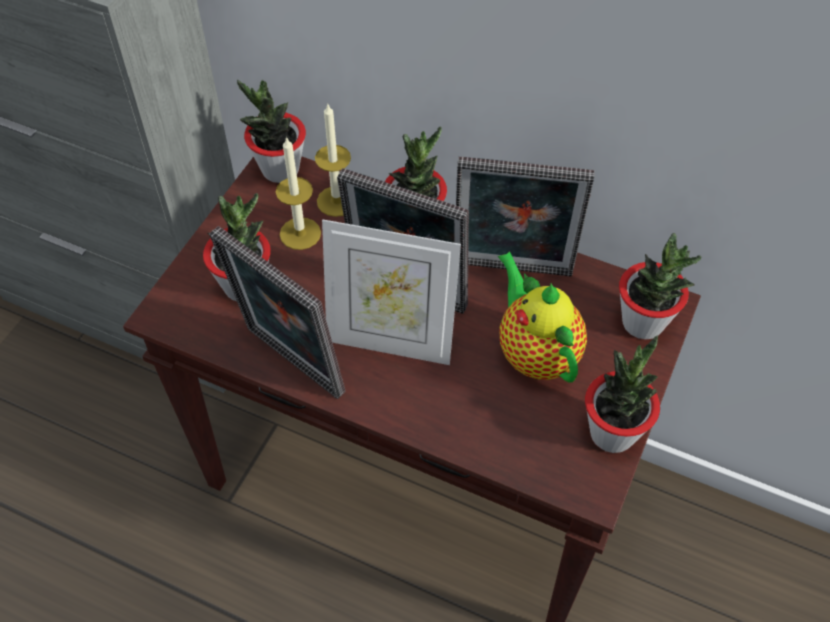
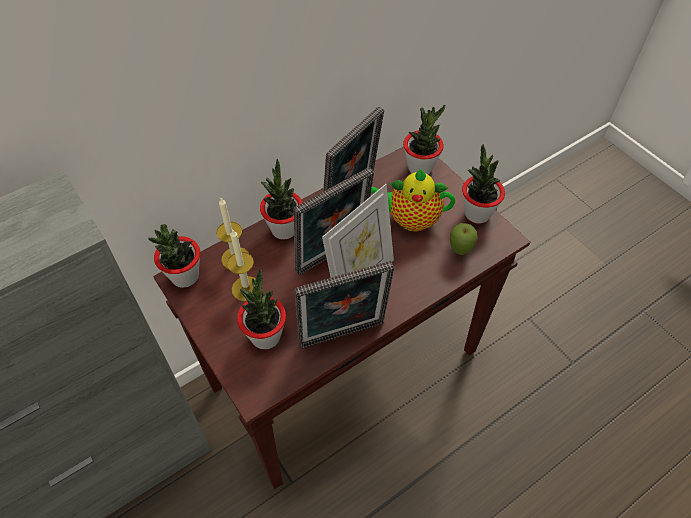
camera: 60 degrees left, 0 degrees up
(523, 439) = (460, 251): none -> apple

